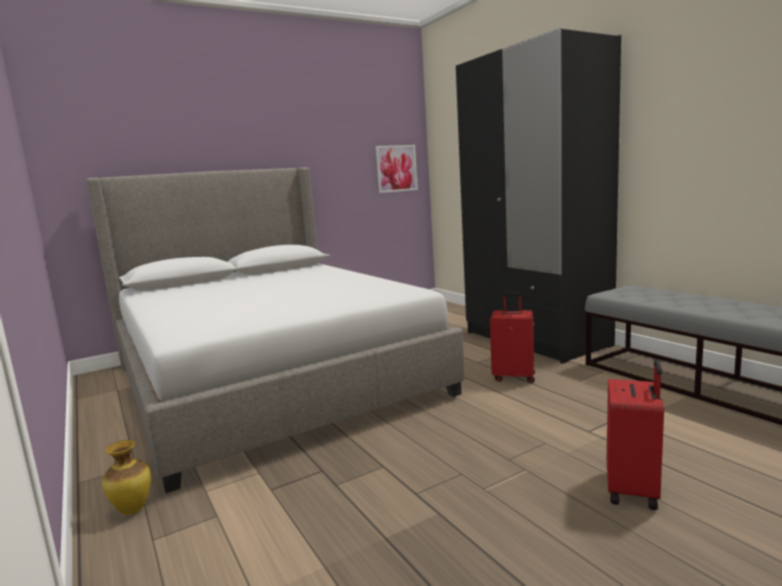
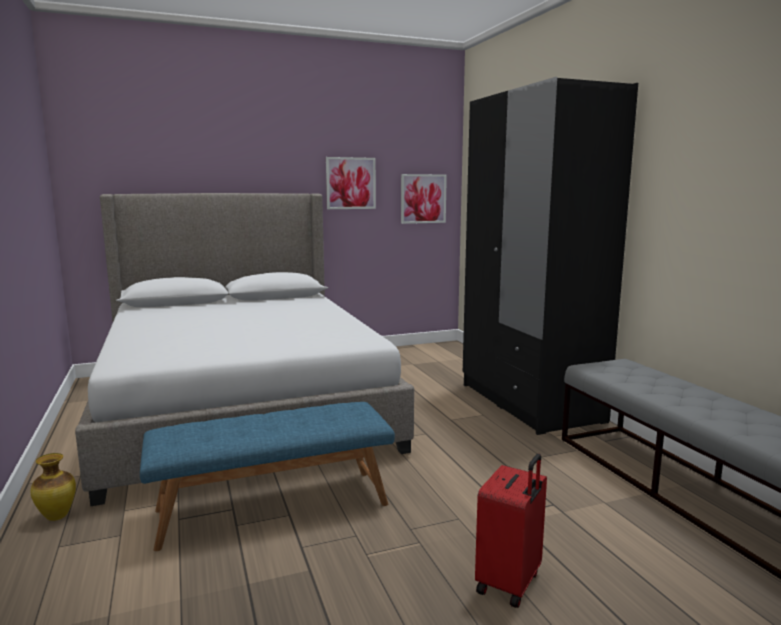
camera: 10 degrees right, 0 degrees up
(331, 157) = (350, 183): none -> picture
(361, 461) = (273, 506): none -> blue bench
(514, 377) = (476, 442): red suitcase -> none

